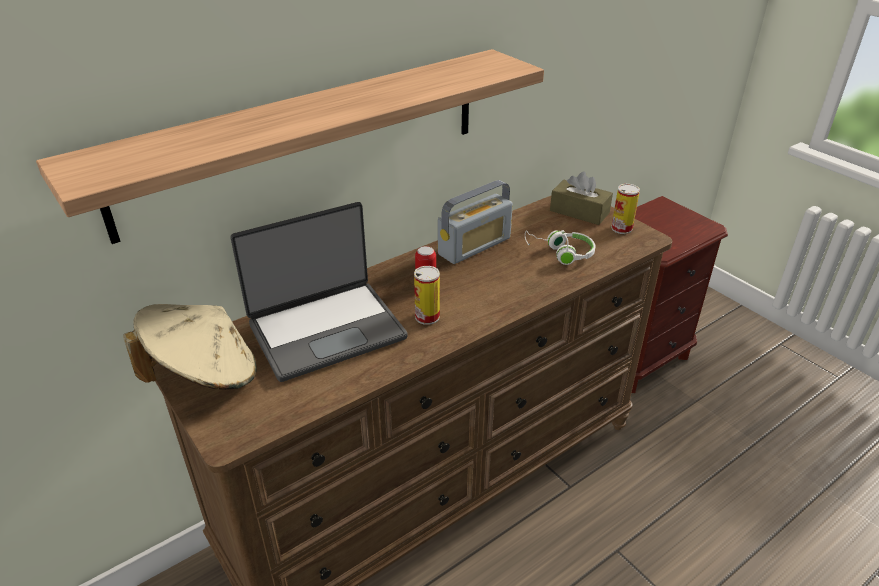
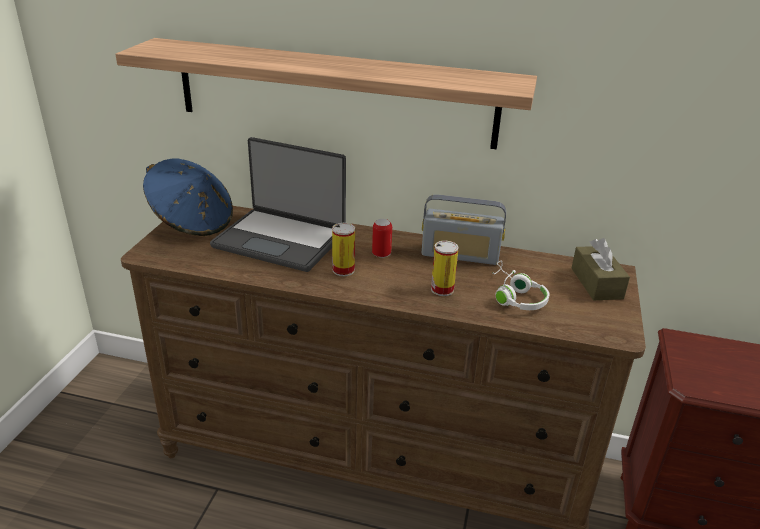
camera: 50 degrees right, 5 degrees down
(204, 375) = (192, 222): beige hat -> blue hat
(621, 228) = (609, 314): can -> can (442, 289)

